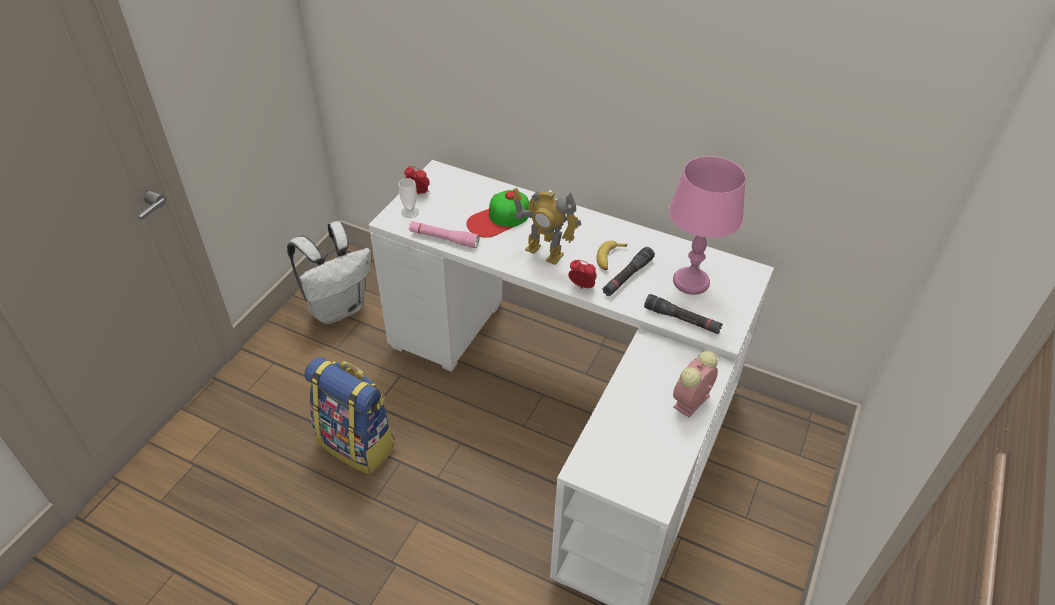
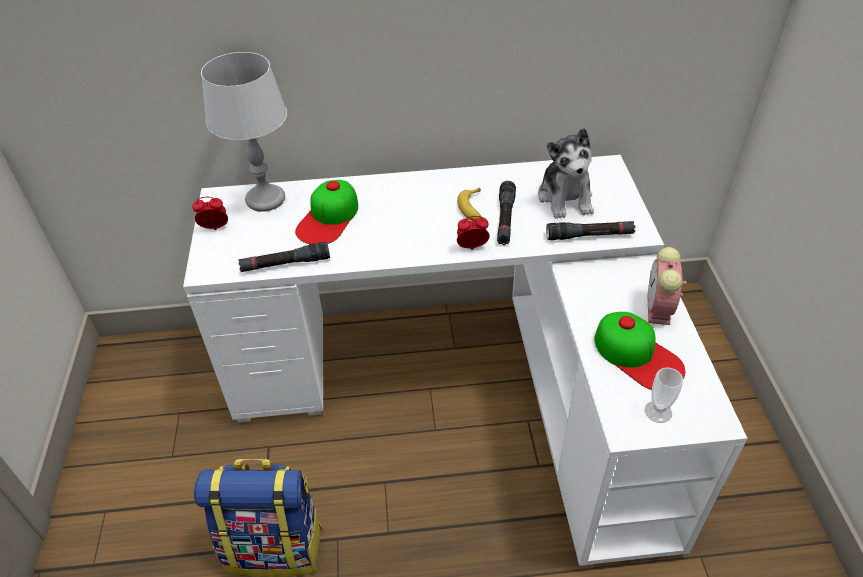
camera: 30 degrees left, 0 degrees up
(338, 308) = (143, 410): white backpack -> none
(410, 212) = (222, 252): cup -> cup (658, 411)
(443, 239) = (285, 264): pink flashlight -> black flashlight
(467, 186) = (265, 199): none -> grey table lamp
(544, 252) = (405, 231): toy robot -> none
(641, 425) = (638, 355): none -> cap
(691, 282) = (565, 198): pink table lamp -> plush toy

